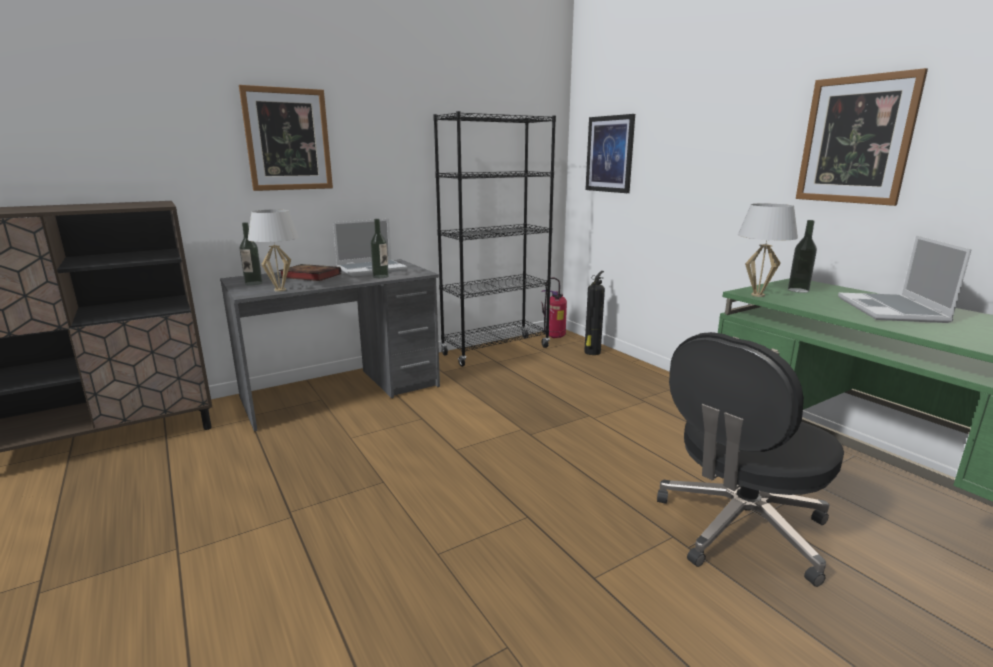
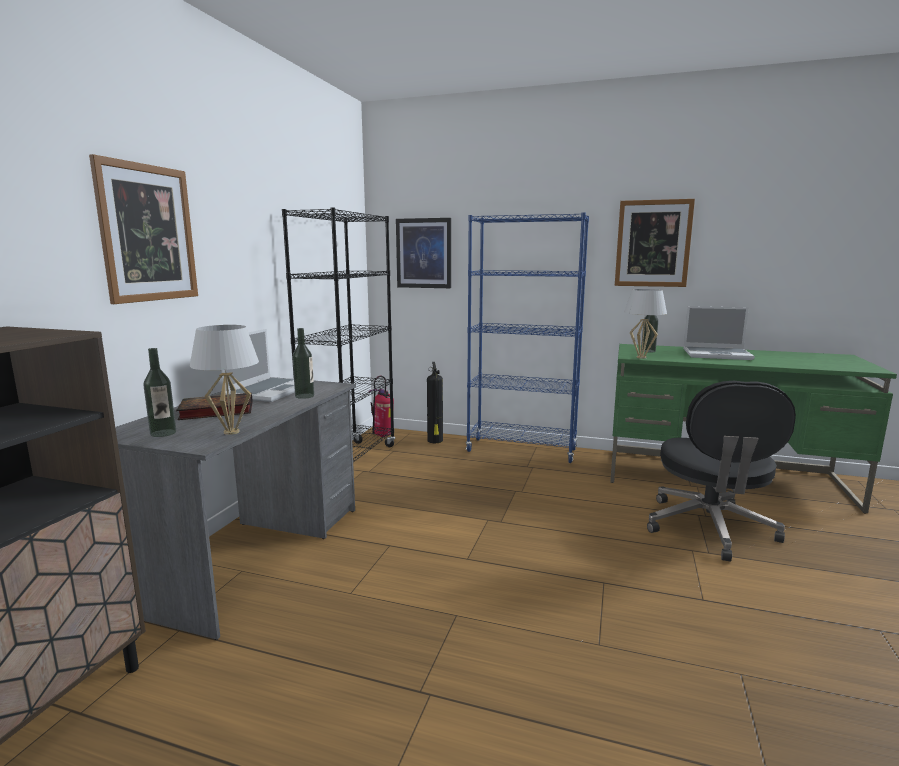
camera: 40 degrees left, 5 degrees down
(662, 383) = (522, 450): none -> blue bookcase
(892, 310) = (717, 354): laptop -> laptop turned 45 degrees counterclockwise

